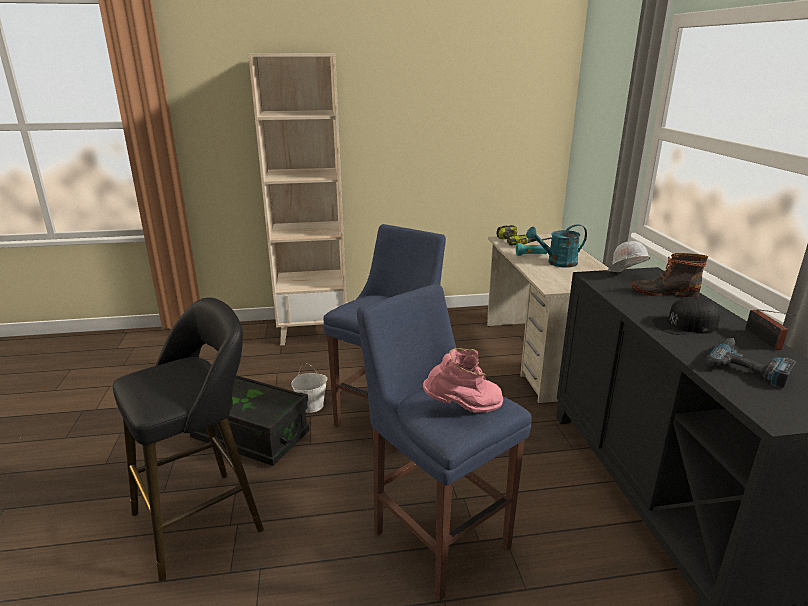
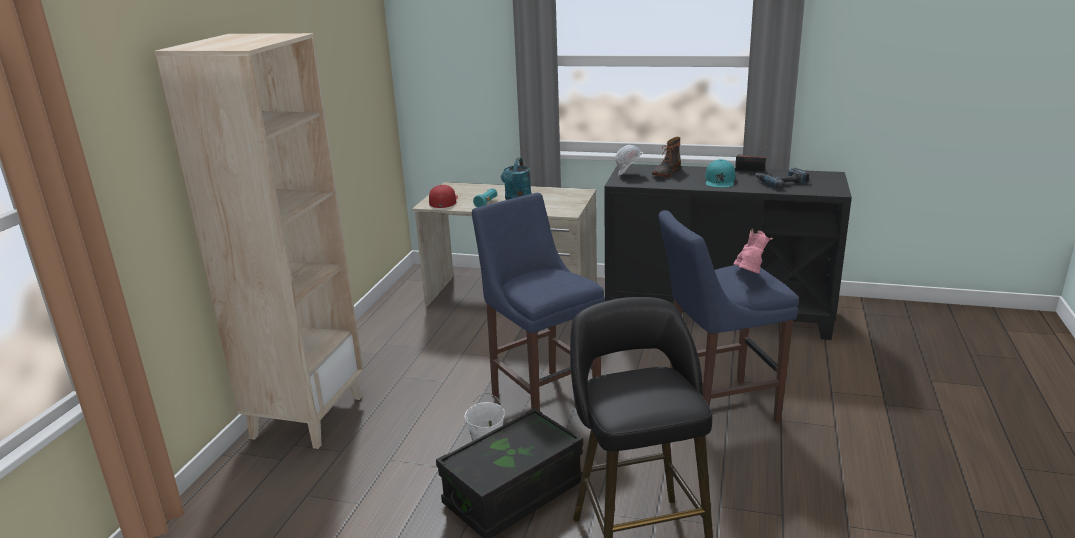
camera: 65 degrees left, 0 degrees up
(516, 241) = (443, 201): power drill -> red cap
(685, 325) = (720, 180): black cap -> turquoise cap

